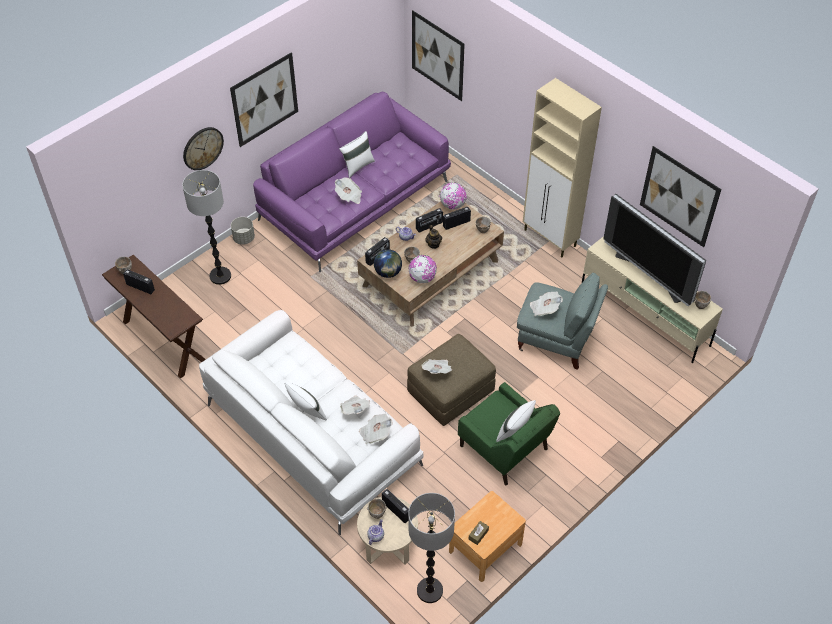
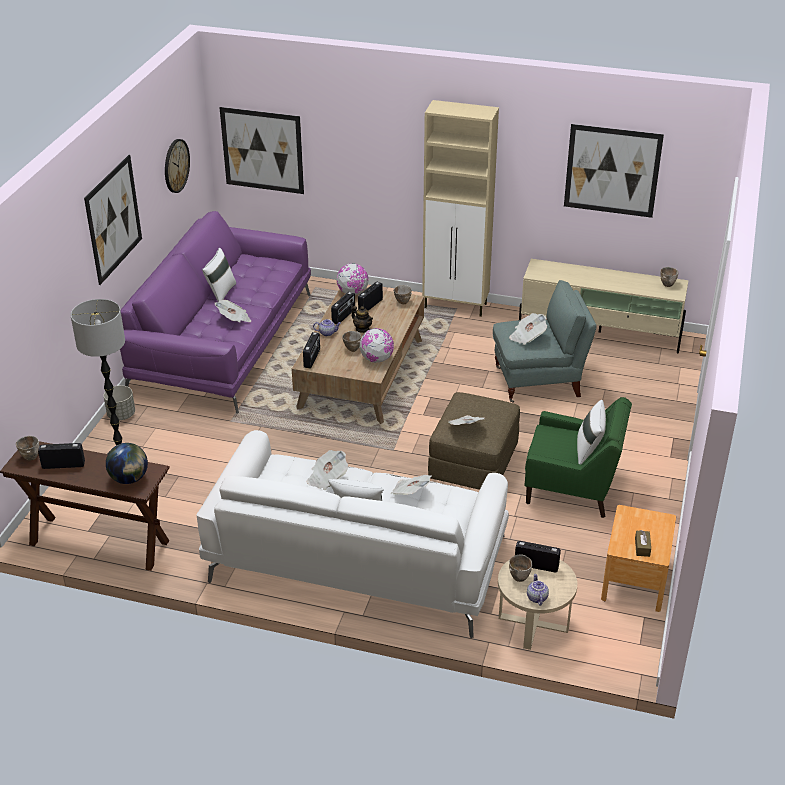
camera: 30 degrees left, 15 degrees down
(202, 148) = (68, 284): wall clock -> wall clock (176, 165)
(375, 433) = (452, 504): newspaper -> newspaper (327, 478)
(388, 272) = (335, 367): globe -> globe (129, 479)
(429, 591) = (615, 644): floor lamp -> none
(650, 275) = (600, 278): television -> none

